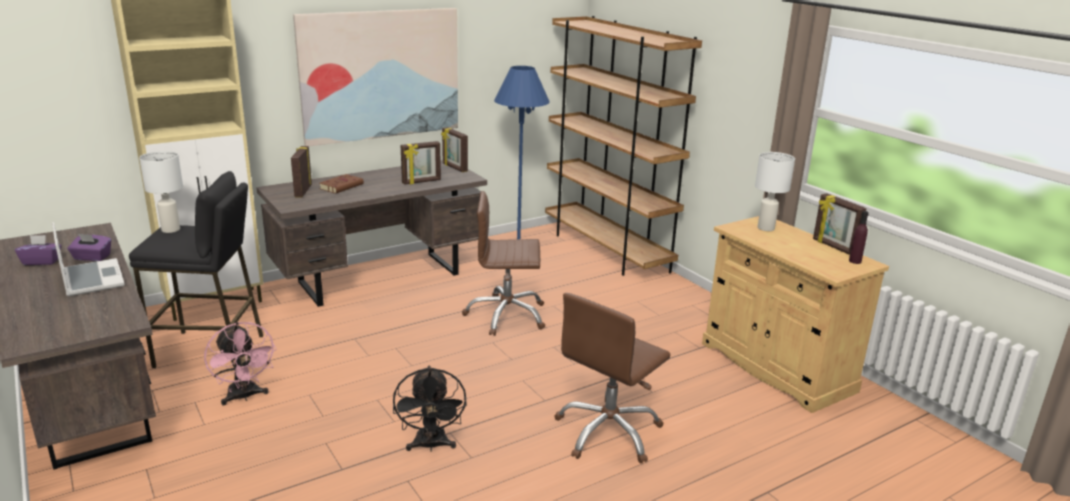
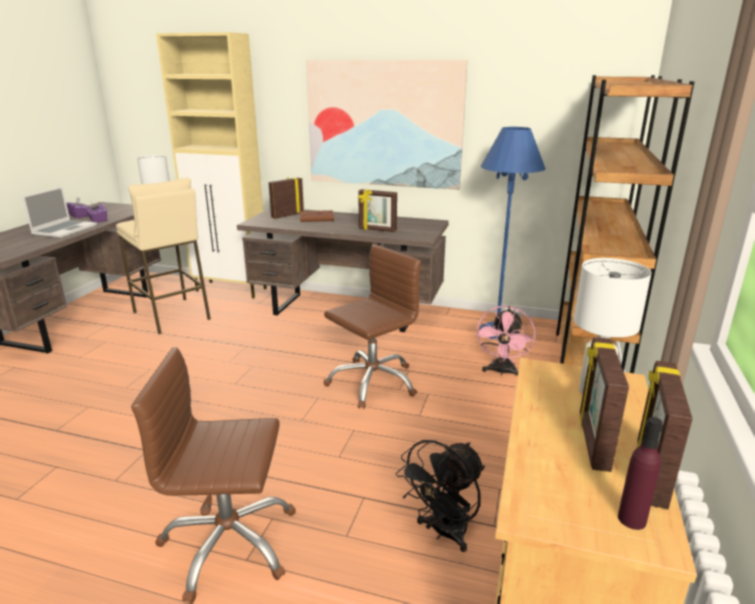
camera: 50 degrees right, 0 degrees up
(210, 351) = (172, 316): black stool -> beige stool
(244, 397) = (125, 351): pink fan -> pink fan (502, 372)
(431, 446) = (118, 451): black fan -> black fan (443, 533)
(454, 167) = (432, 227): picture frame -> picture frame (592, 441)
(506, 315) = (372, 382): brown office chair -> brown office chair turned 90 degrees clockwise

